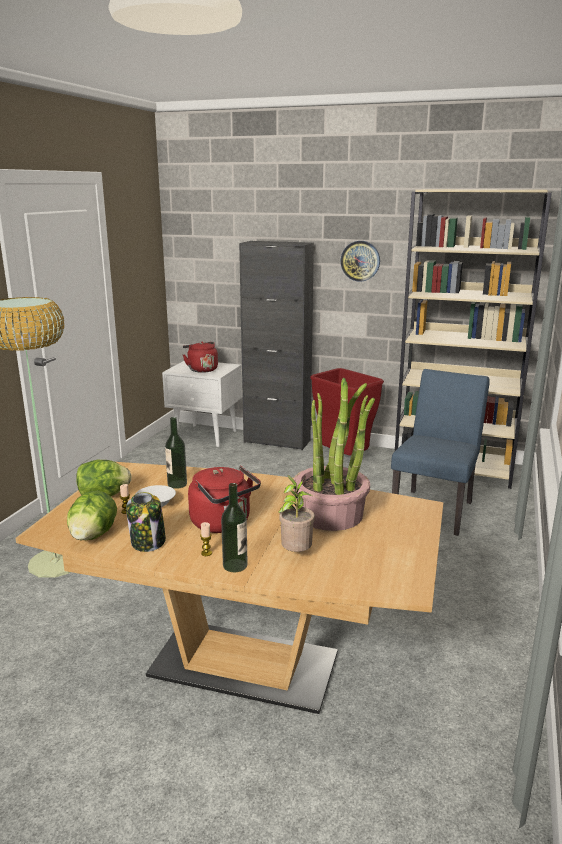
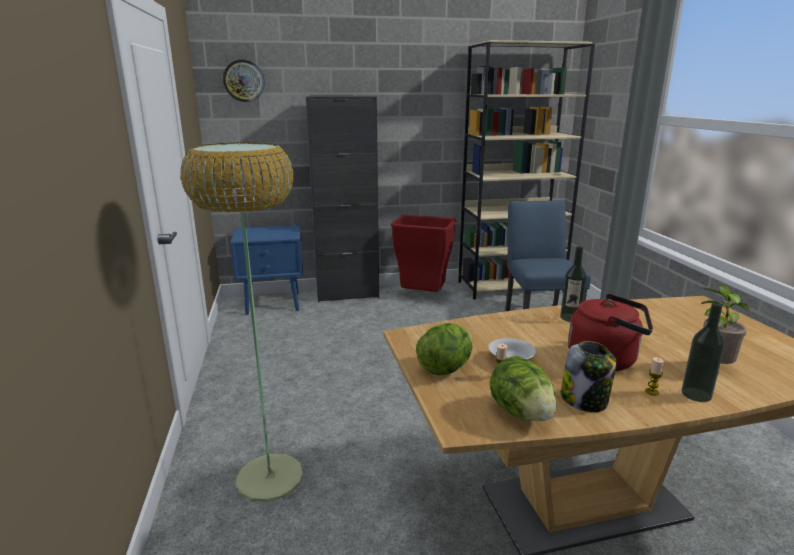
camera: 30 degrees left, 0 degrees up
(177, 484) = (490, 336): bottle -> bottle (570, 318)
(201, 369) = (268, 234): red kettle -> none
(206, 436) = (274, 303): white nightstand -> blue nightstand
(331, 515) = (662, 326): potted plant -> none
(360, 261) = (415, 112): wall clock -> wall clock (244, 81)

